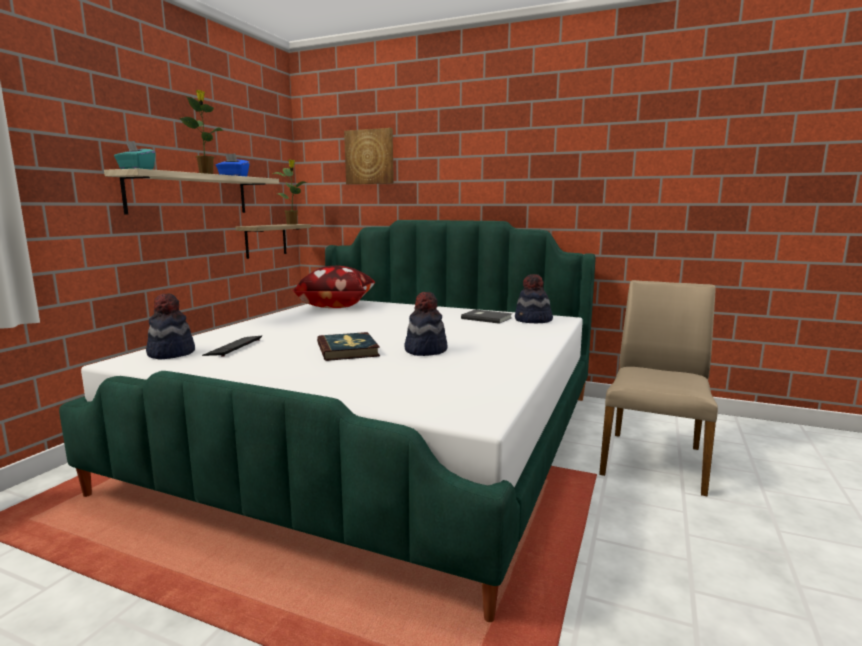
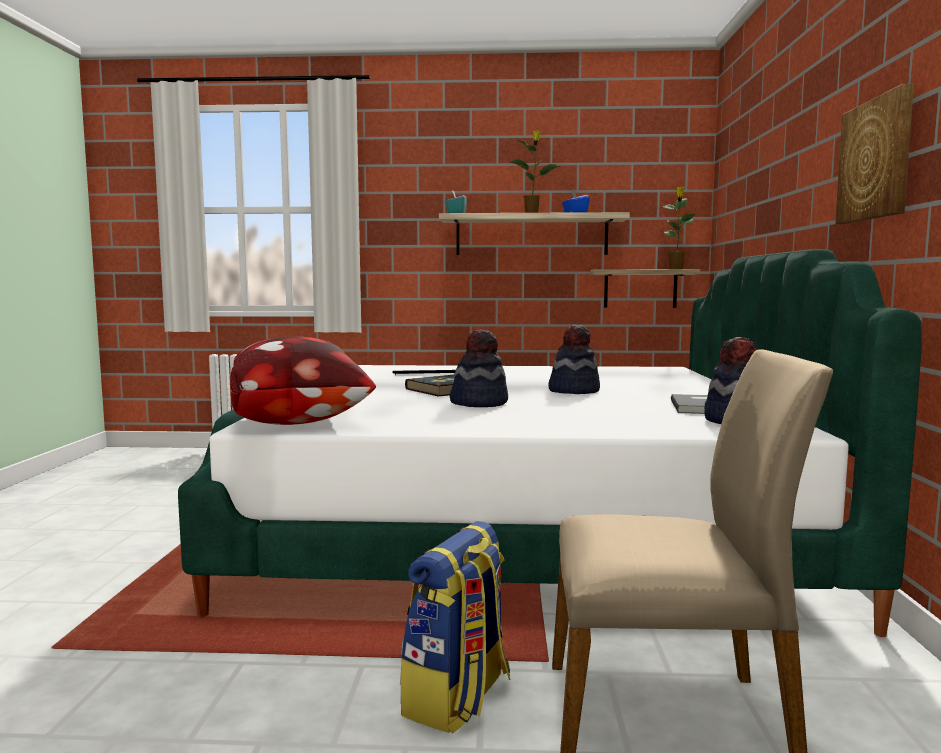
camera: 70 degrees right, 5 degrees down
(171, 353) = (392, 368): hat -> hat (573, 391)
(336, 306) = (638, 371): pillow -> pillow (301, 421)
(369, 157) = (751, 168): picture -> picture (876, 160)
(635, 509) = (458, 698): none -> backpack

